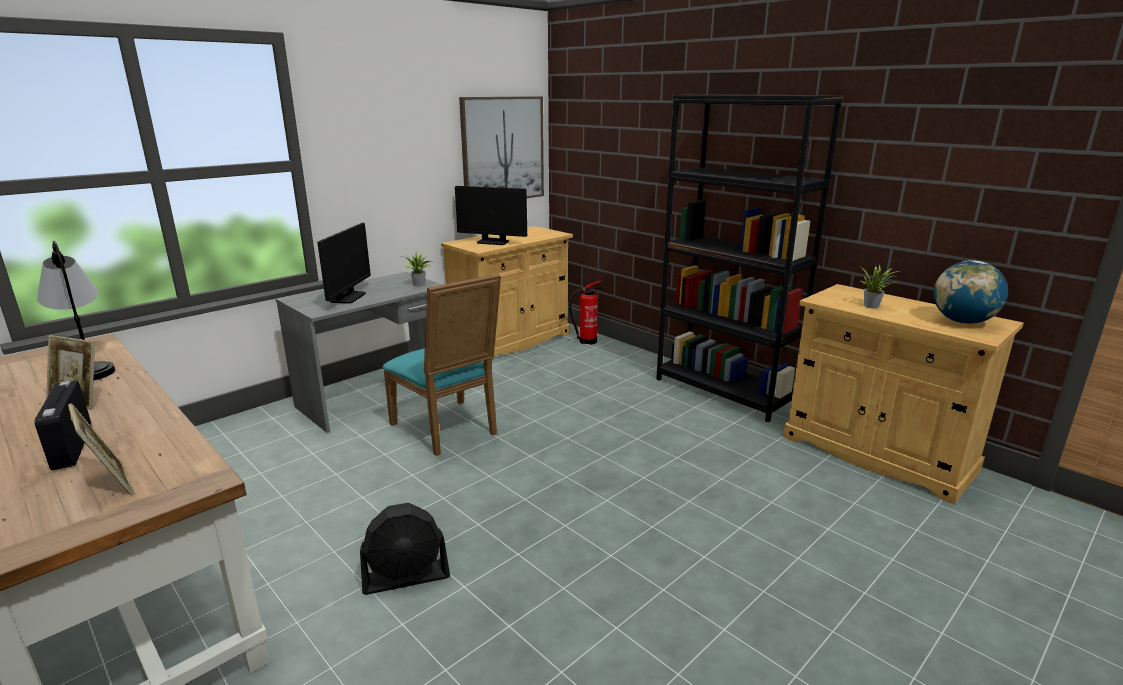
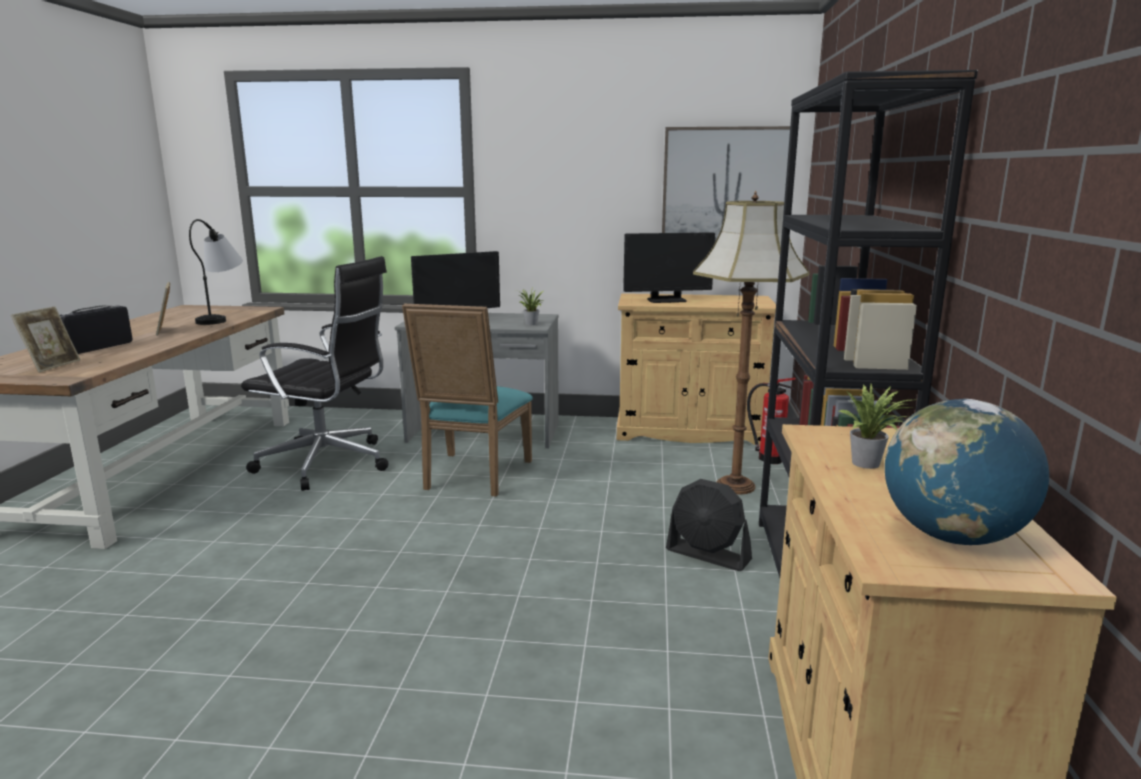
camera: 50 degrees right, 5 degrees down
(301, 480) = (328, 464): none -> black office chair
(406, 577) = (235, 551): black fan -> black fan (708, 555)
(493, 242) = (666, 300): monitor -> monitor turned 75 degrees counterclockwise
(606, 364) = (737, 486): none -> floor lamp

